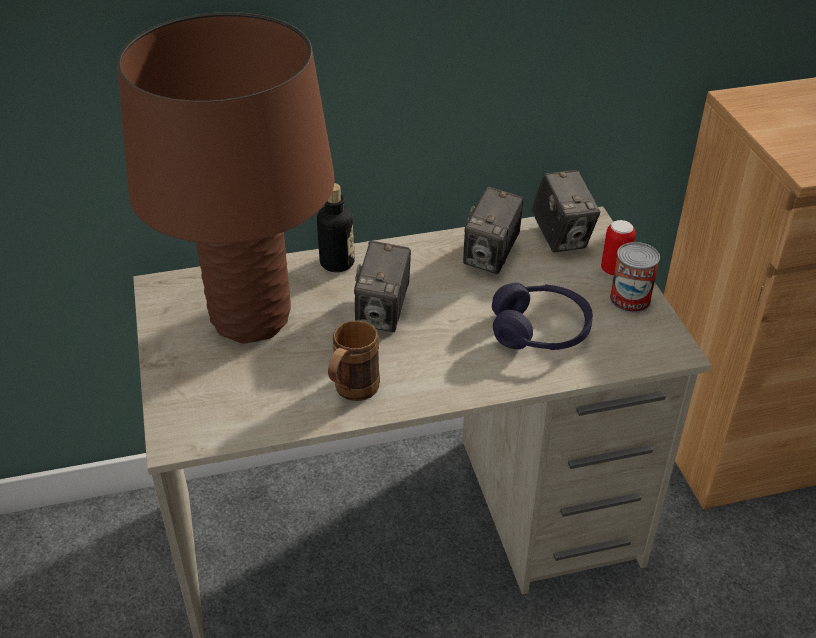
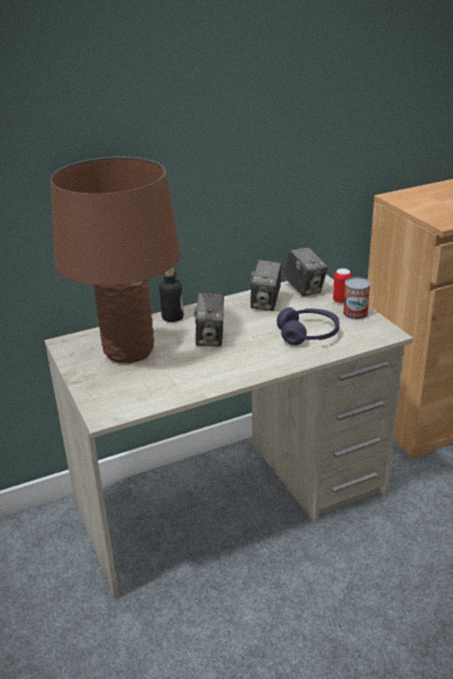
camera: 10 degrees left, 10 degrees down
(351, 393) = (205, 379): brown mug -> none

